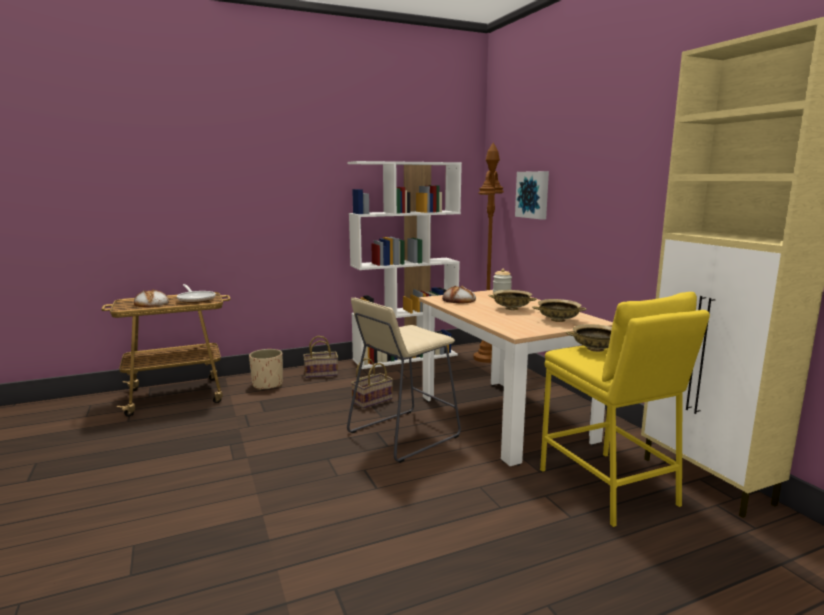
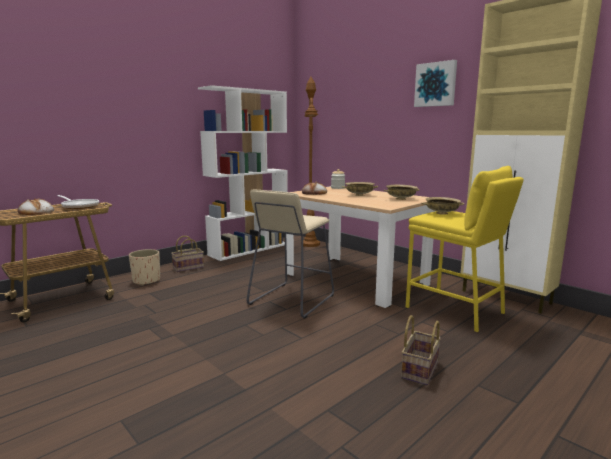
camera: 20 degrees left, 0 degrees up
(372, 400) = (247, 280): basket -> basket (419, 369)
(533, 194) = (344, 116): picture -> picture (436, 84)

